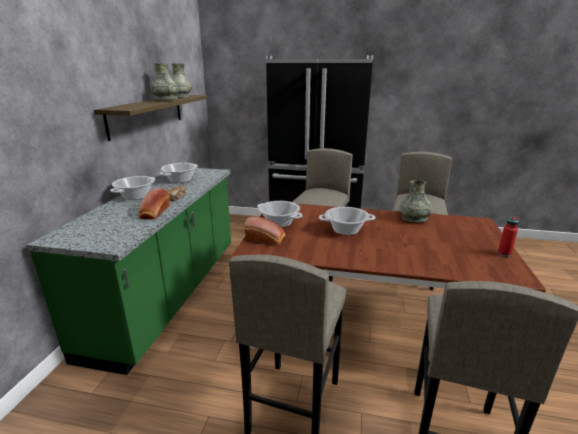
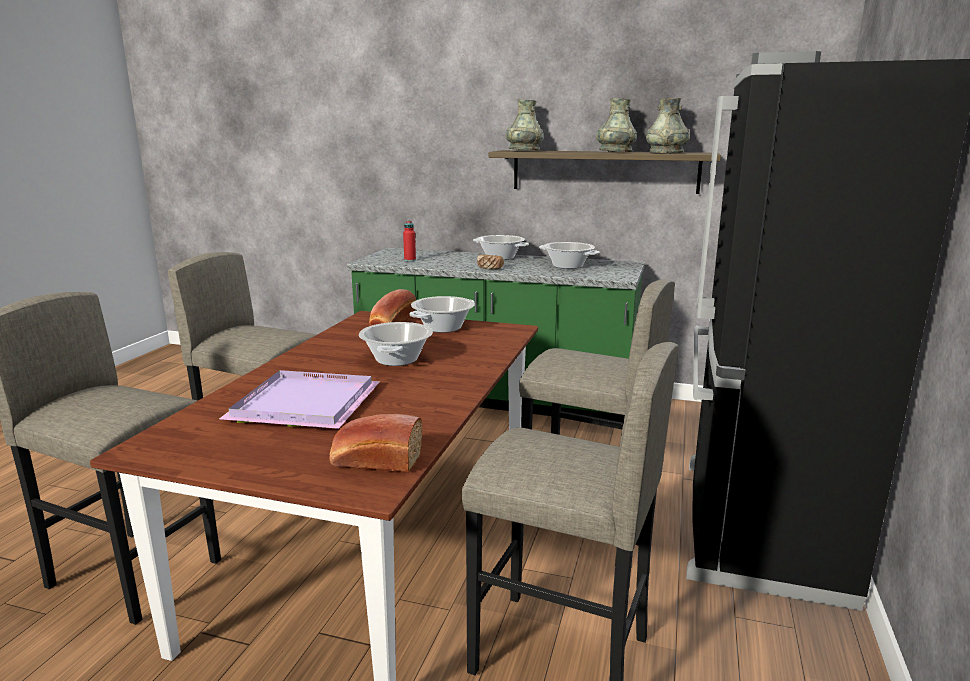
camera: 95 degrees right, 5 degrees down
(154, 213) = (441, 265): bread -> bread (374, 461)
(414, 219) = (422, 415): grey vase -> grey vase (524, 150)
(425, 244) = (308, 403): none -> purple tray
(504, 254) = (214, 462): red bottle -> red bottle (410, 260)

